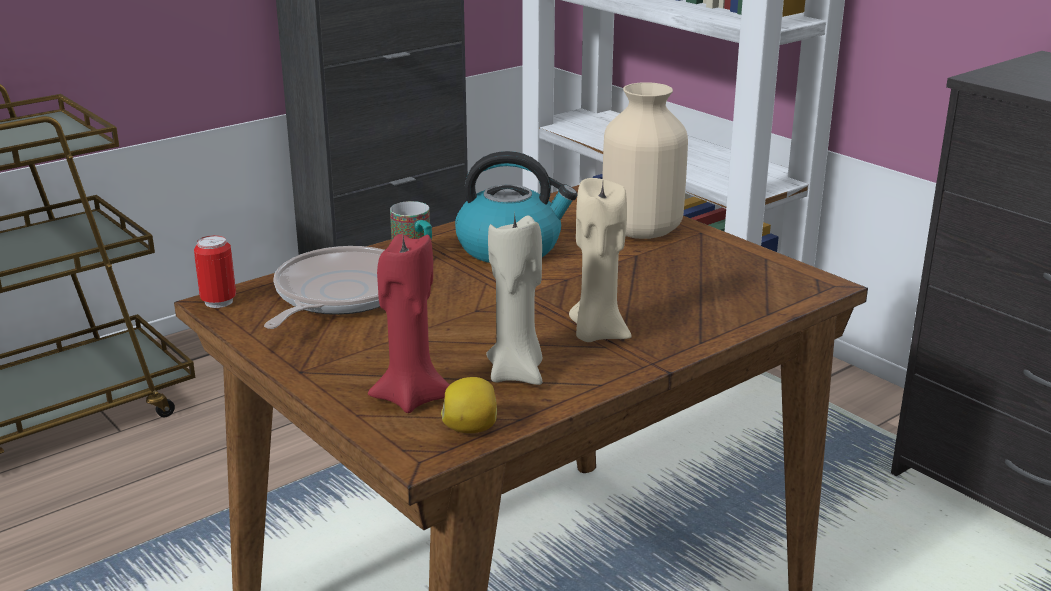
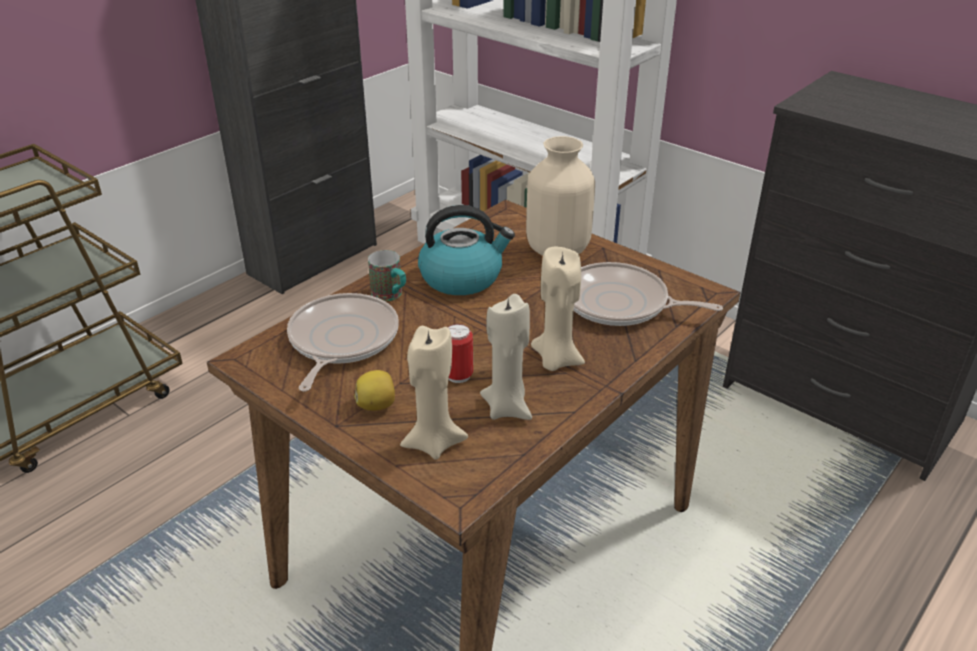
camera: 10 degrees left, 10 degrees up
(218, 302) = (244, 358): can -> can (458, 375)
(411, 398) = (433, 443): red candle -> beige candle
(471, 428) = (489, 468): lemon -> lemon (377, 405)
(702, 287) = (620, 304): none -> frying pan

